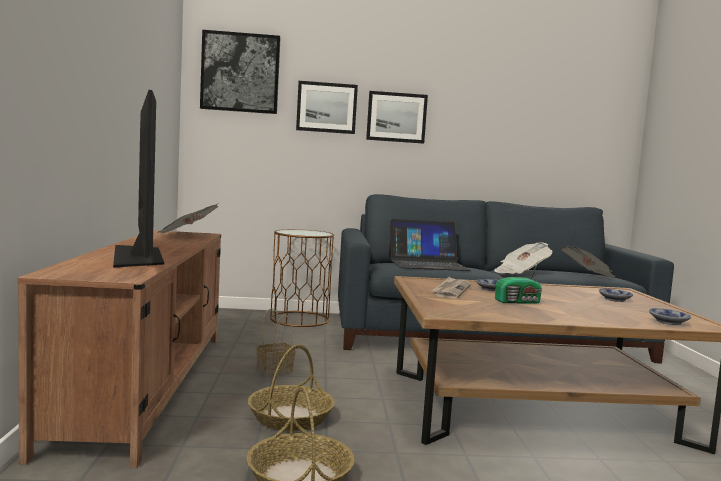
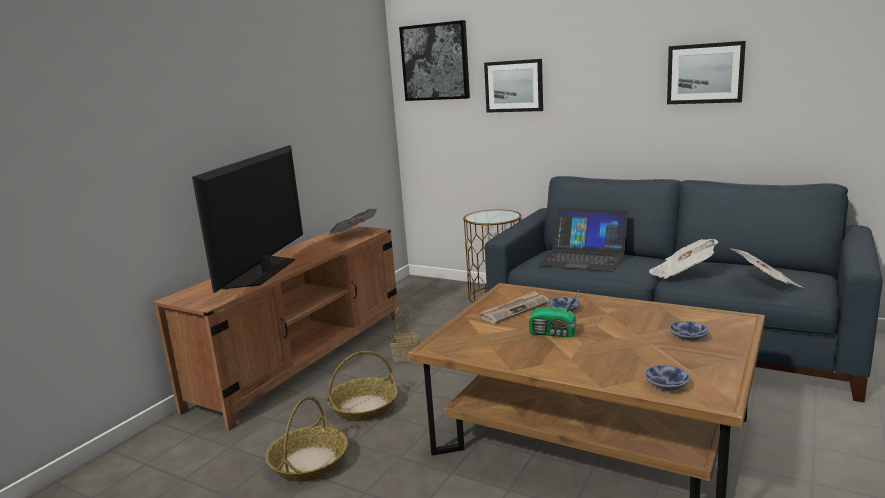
camera: 35 degrees right, 10 degrees up
(396, 117) = (585, 88): picture -> picture (705, 73)

